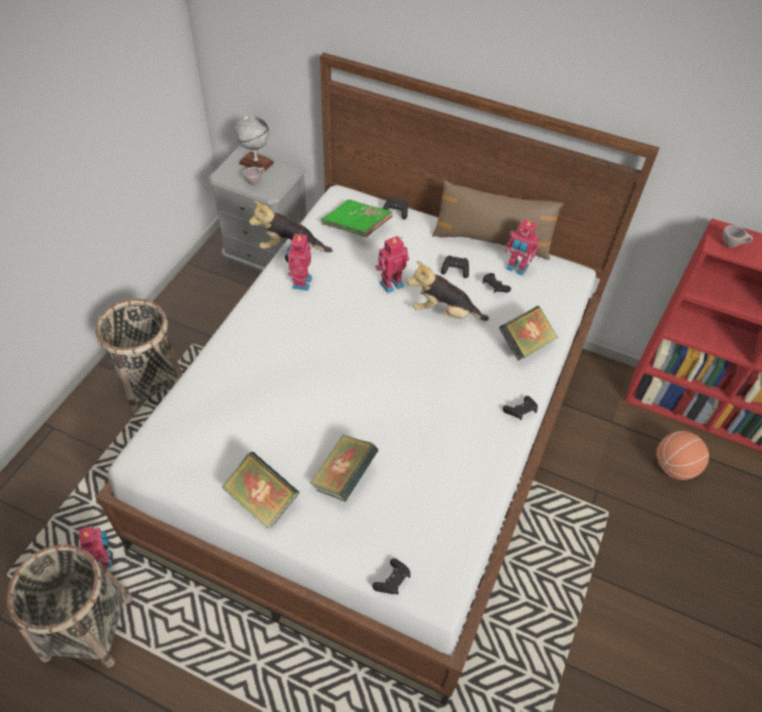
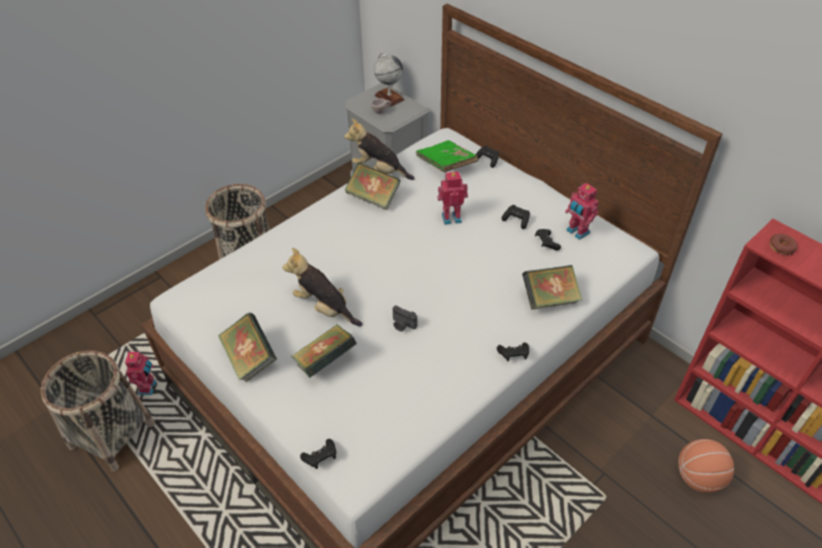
camera: 25 degrees right, 5 degrees down
(300, 282) = (373, 198): toy robot -> book
(401, 413) = (402, 325): none -> camera
(444, 313) = (487, 253): plush toy -> plush toy (324, 307)
(492, 241) = (565, 203): brown pillow -> none
(732, 245) = (781, 247): beige cup -> donut

